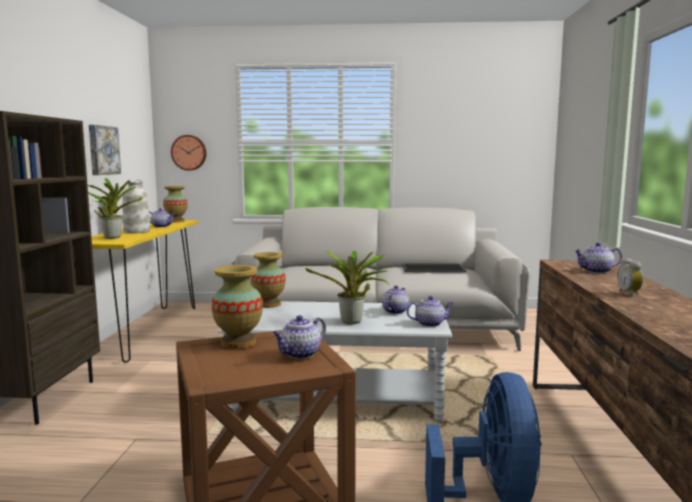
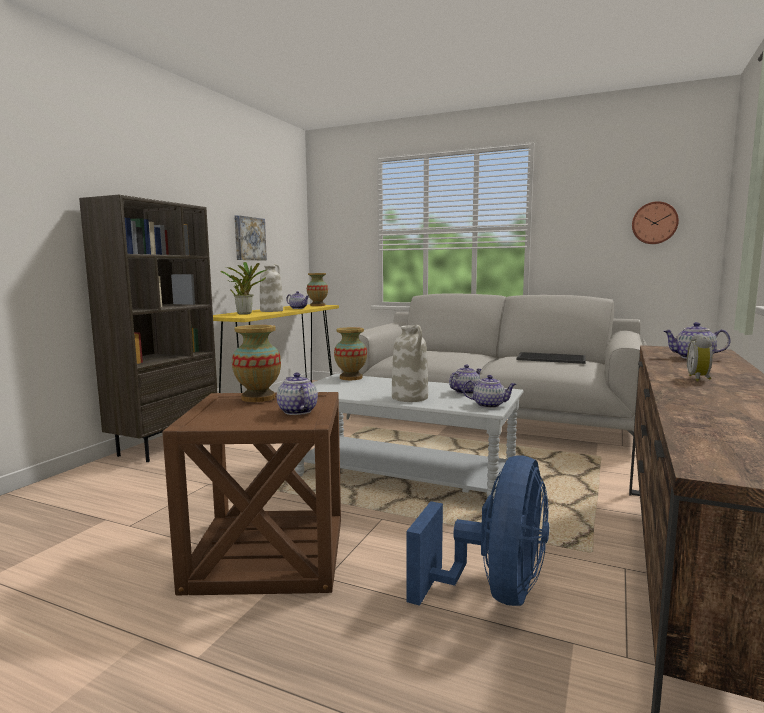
camera: 20 degrees right, 0 degrees up
(189, 152) = (336, 243): wall clock -> wall clock (654, 223)
(300, 354) = (297, 411): teapot -> teapot turned 90 degrees clockwise
(352, 323) = (410, 398): potted plant -> white vase

